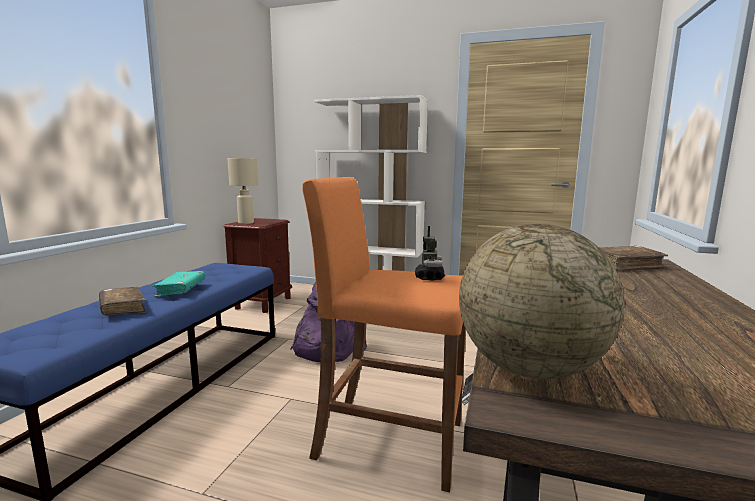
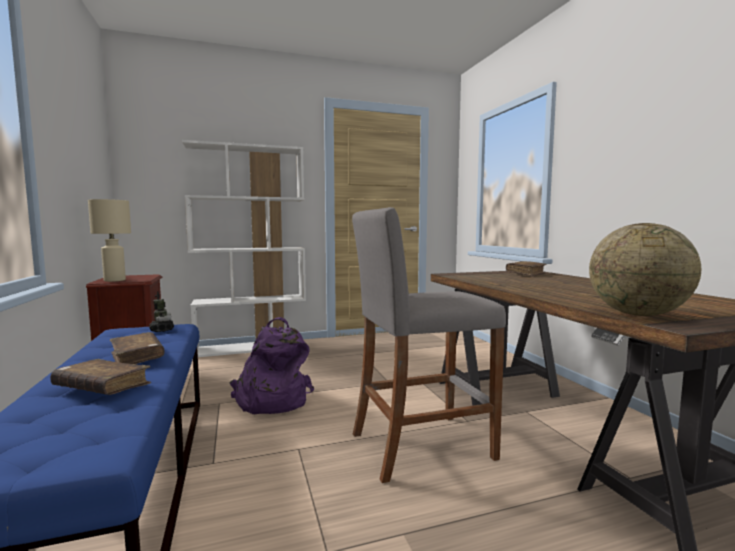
camera: 35 degrees left, 5 degrees down
(181, 290) = (137, 357): turquoise book -> brown book
(389, 439) = (420, 446): orange stool -> grey stool
(429, 277) = (447, 292): toy robot -> toy robot (162, 330)

